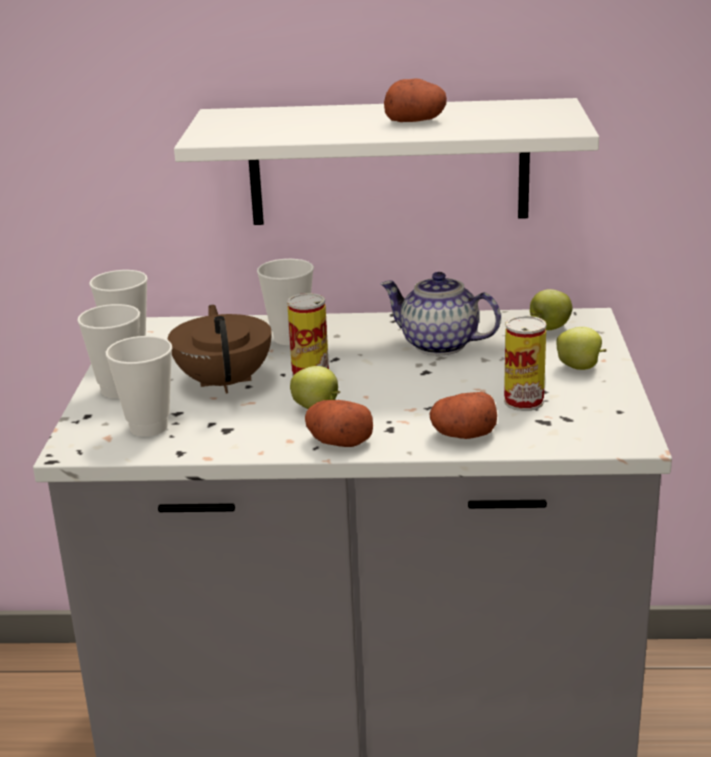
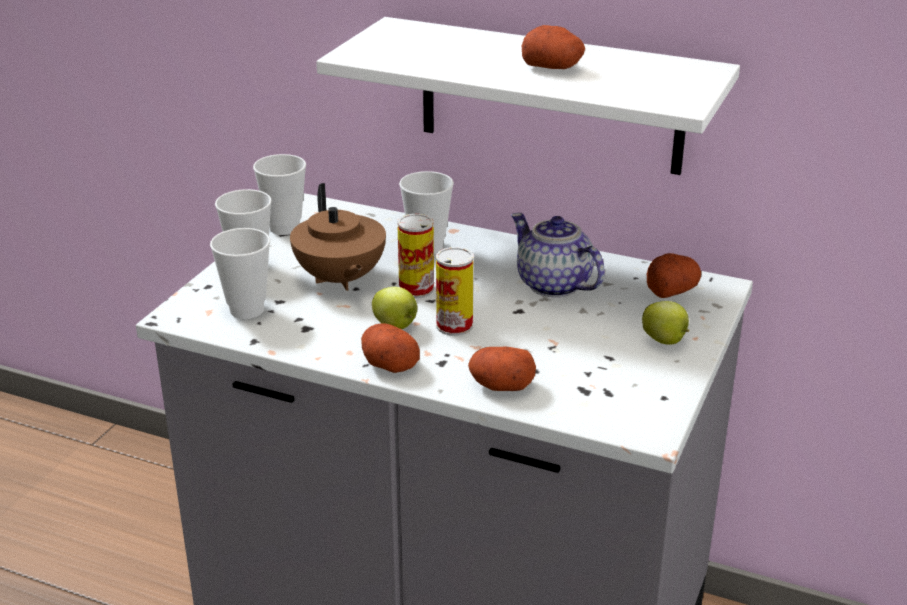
camera: 20 degrees right, 5 degrees up
(225, 382) = (339, 279): brown teapot -> brown teapot turned 150 degrees clockwise
(523, 402) = (582, 364): can -> can (454, 326)
(549, 328) = (671, 290): apple -> potato

